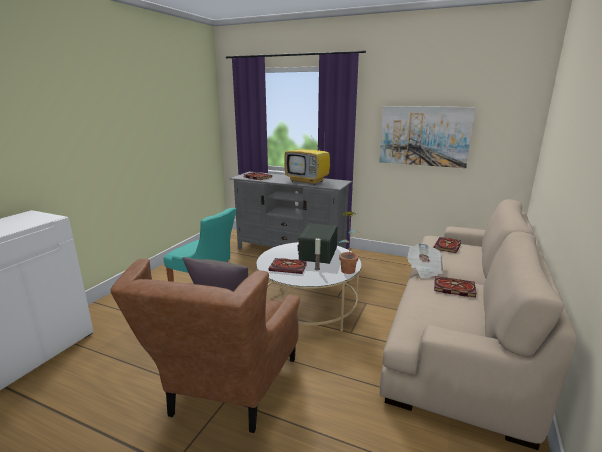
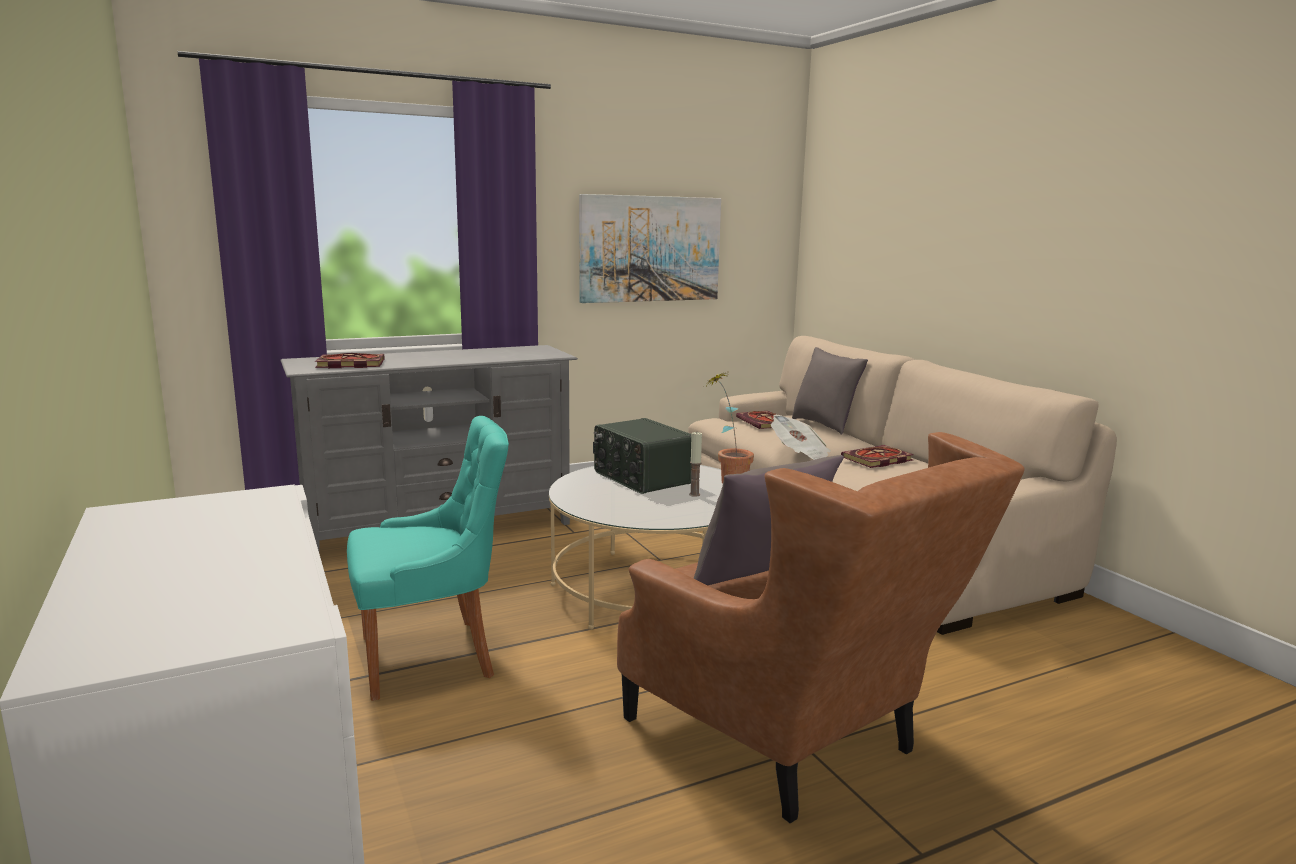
camera: 50 degrees left, 5 degrees down
(289, 267) = (653, 506): book -> none
(308, 181) = (482, 355): television -> none
(481, 259) = (825, 425): none -> grey pillow

